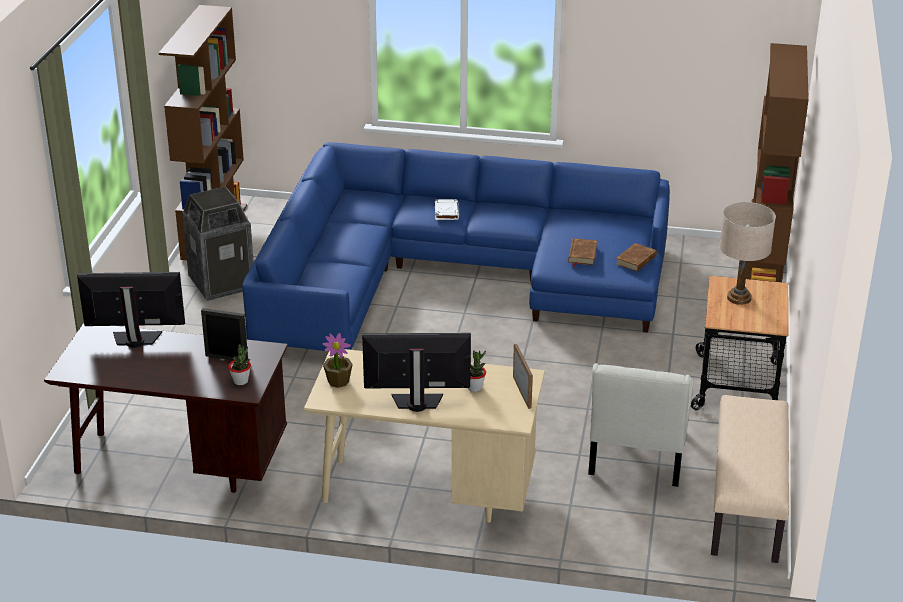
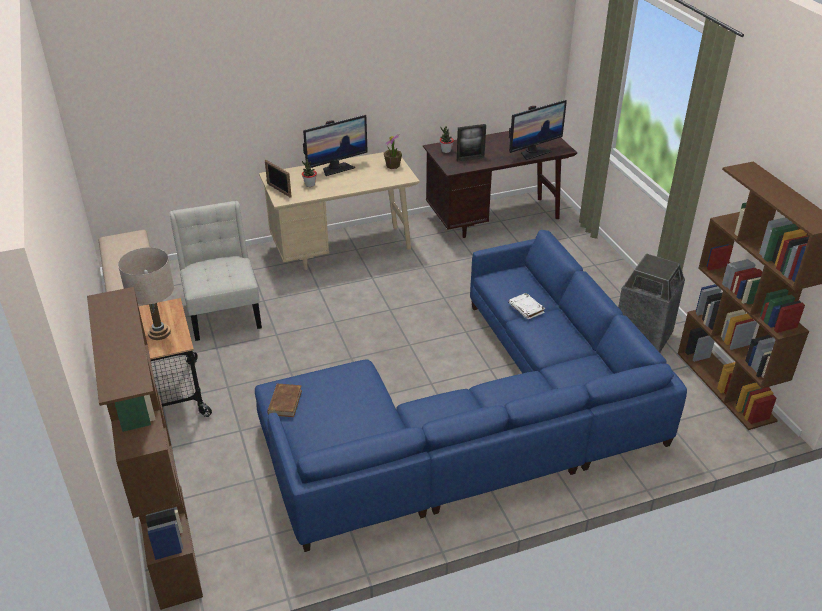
camera: 150 degrees right, 5 degrees up
(446, 212) = (503, 393): white book -> white book (526, 308)
(582, 254) = (338, 388): brown book -> none

